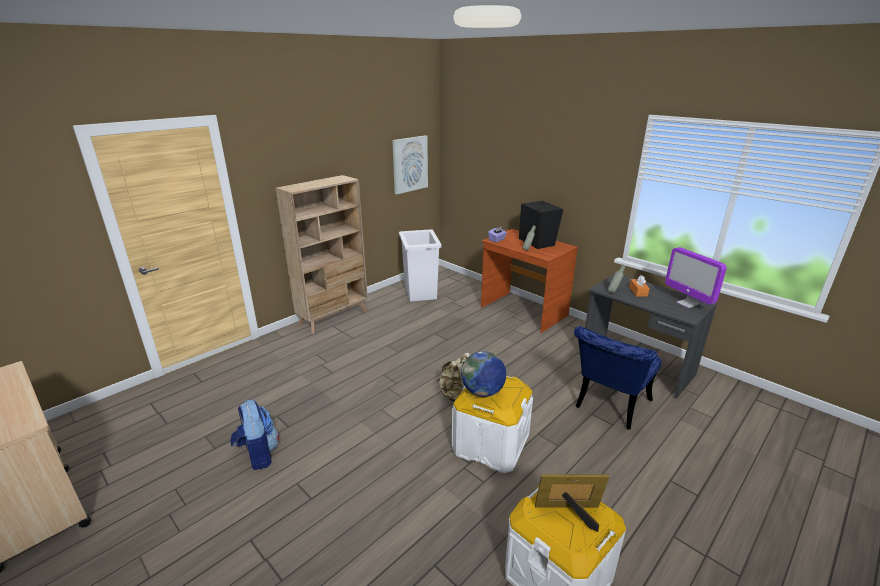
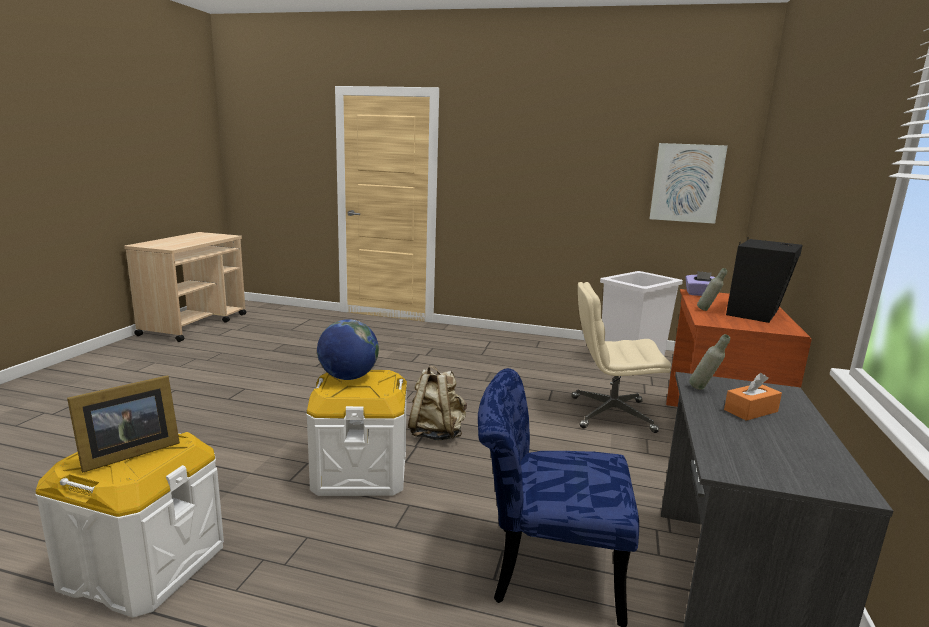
camera: 60 degrees right, 10 degrees down
(258, 454) = (273, 366): backpack -> none
(334, 317) = (506, 338): beige bookcase -> none
(480, 328) = (610, 414): none -> beige office chair
(570, 513) = (126, 453): picture frame -> picture frame turned 75 degrees clockwise
(687, 303) = (800, 466): monitor -> none

